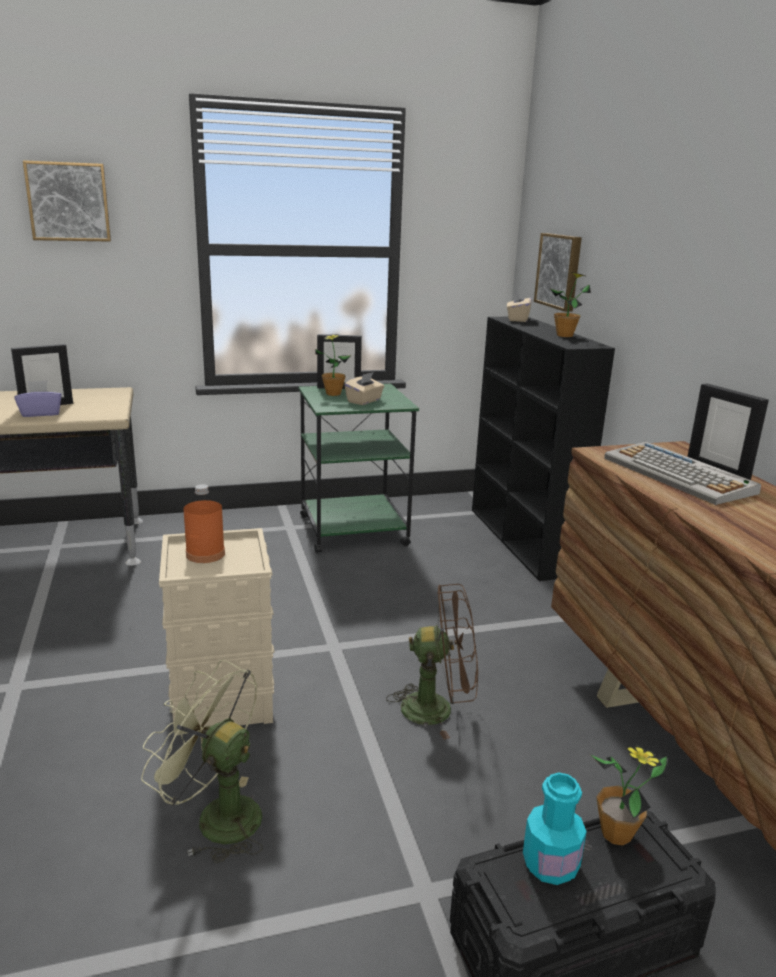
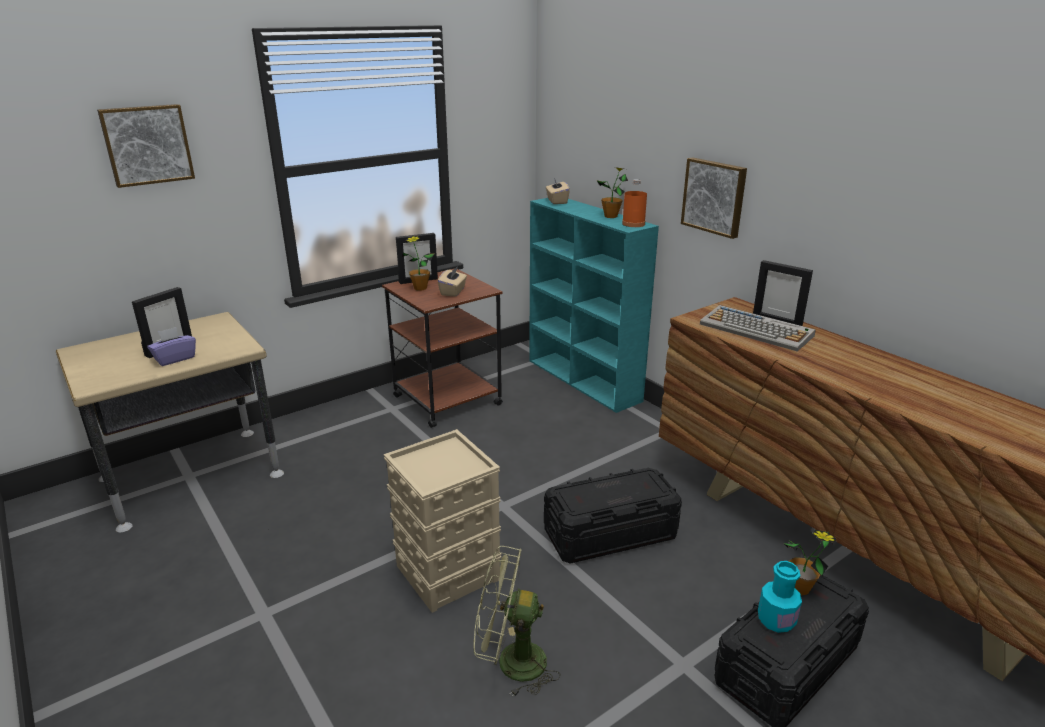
camera: 20 degrees left, 5 degrees up
(205, 554) = (430, 463): orange bottle -> orange bottle (633, 224)
(355, 530) = (448, 399): green cart -> brown cart
(438, 708) = (609, 534): brown fan -> black storage box
(523, 541) = (584, 380): black bookcase -> turquoise bookcase
(560, 271) = (590, 160): picture -> picture (714, 196)

